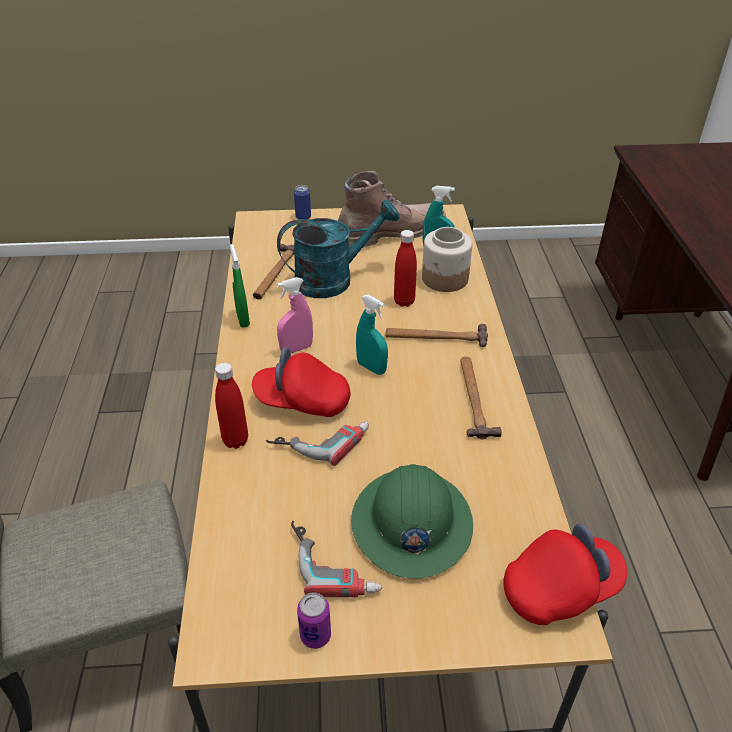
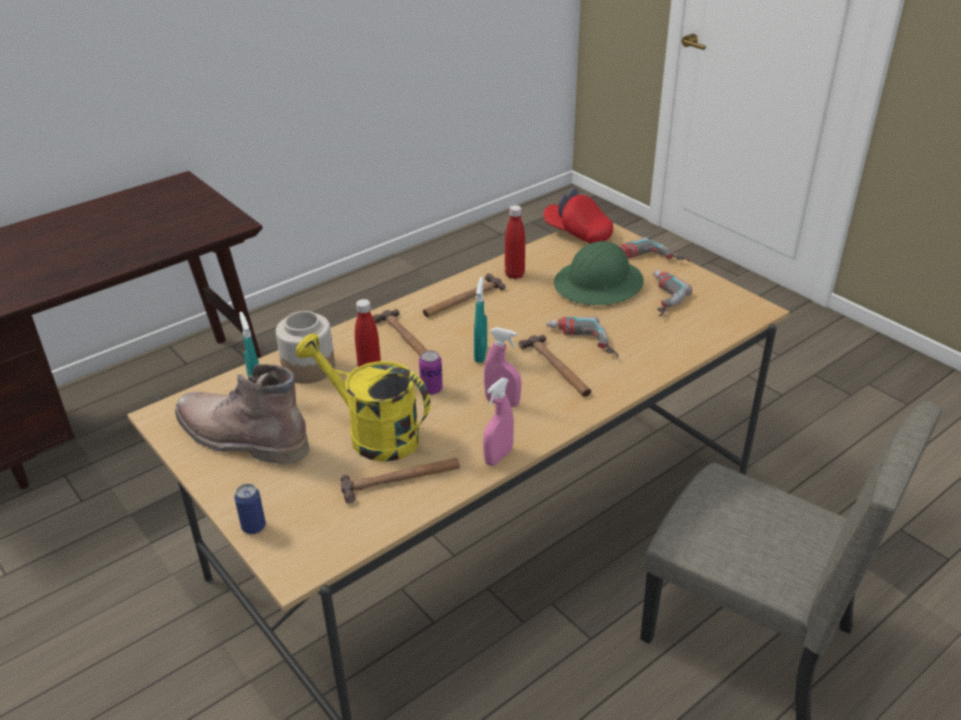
camera: 125 degrees left, 5 degrees down
(235, 440) = (632, 377): red bottle -> red bottle (514, 275)
(243, 319) = (498, 457): green spray bottle -> pink spray bottle
(302, 401) = (556, 368): red cap -> hammer
(315, 635) = (703, 284): can -> can (431, 389)
(333, 279) = (373, 433): turquoise watering can -> yellow watering can
(423, 618) = (648, 261): none -> power drill

